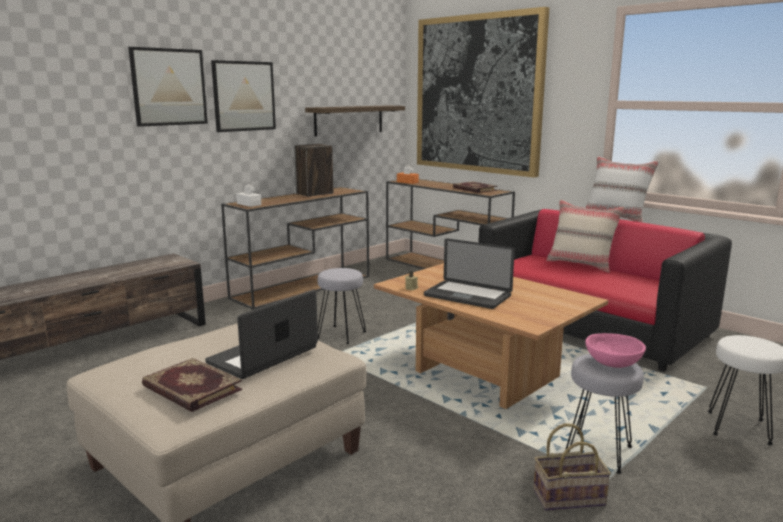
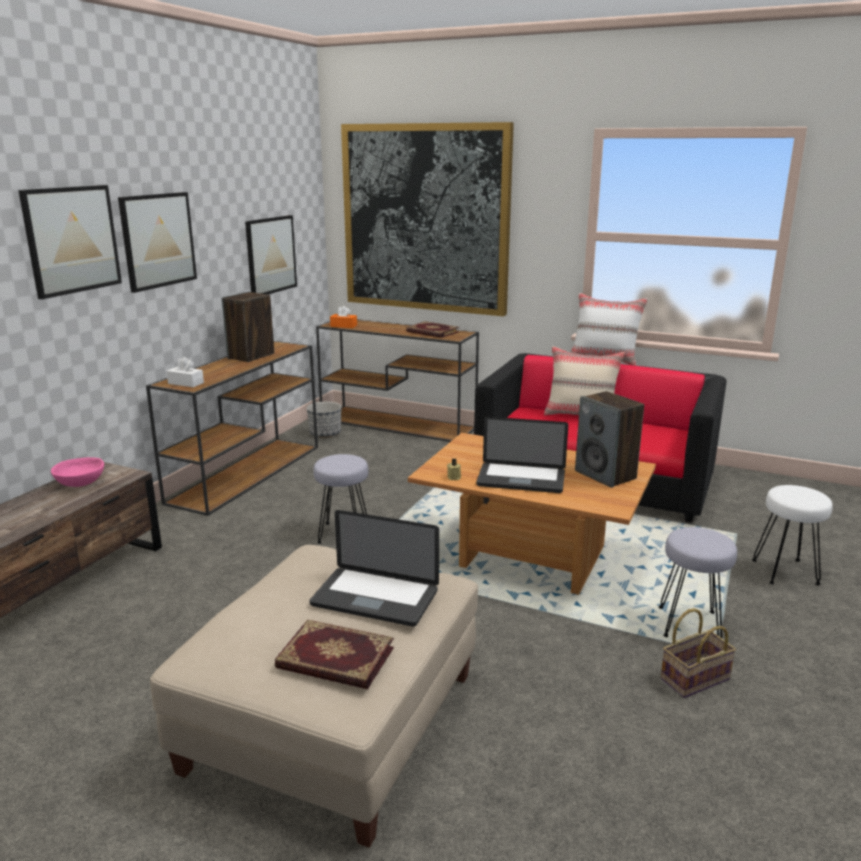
camera: 20 degrees left, 5 degrees up
(263, 355) = (375, 598): laptop -> laptop turned 90 degrees counterclockwise
(349, 120) = (271, 255): shelf -> picture
(382, 268) = (325, 434): none -> planter
(549, 302) = (606, 475): none -> speaker
(613, 363) = (705, 538): pink bowl -> pink bowl (81, 483)

